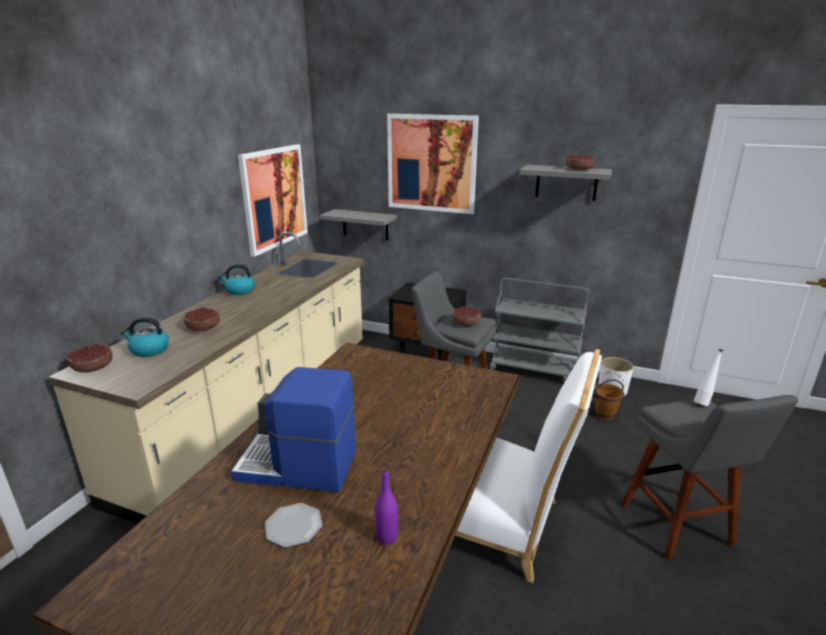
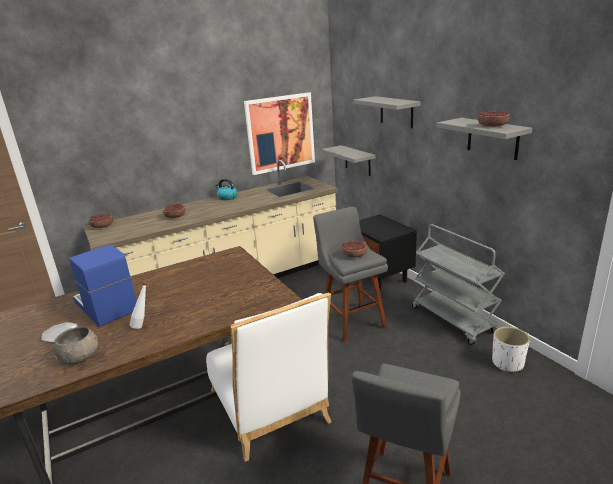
camera: 40 degrees right, 0 degrees up
(149, 350) = (134, 223): kettle -> none
(387, 537) = (80, 357): purple bottle -> grey bowl
(431, 163) = (396, 112): picture -> grey shelf
(604, 414) = (469, 379): brown bucket -> none
(703, 402) = (439, 381): white bottle -> white bottle (143, 326)

